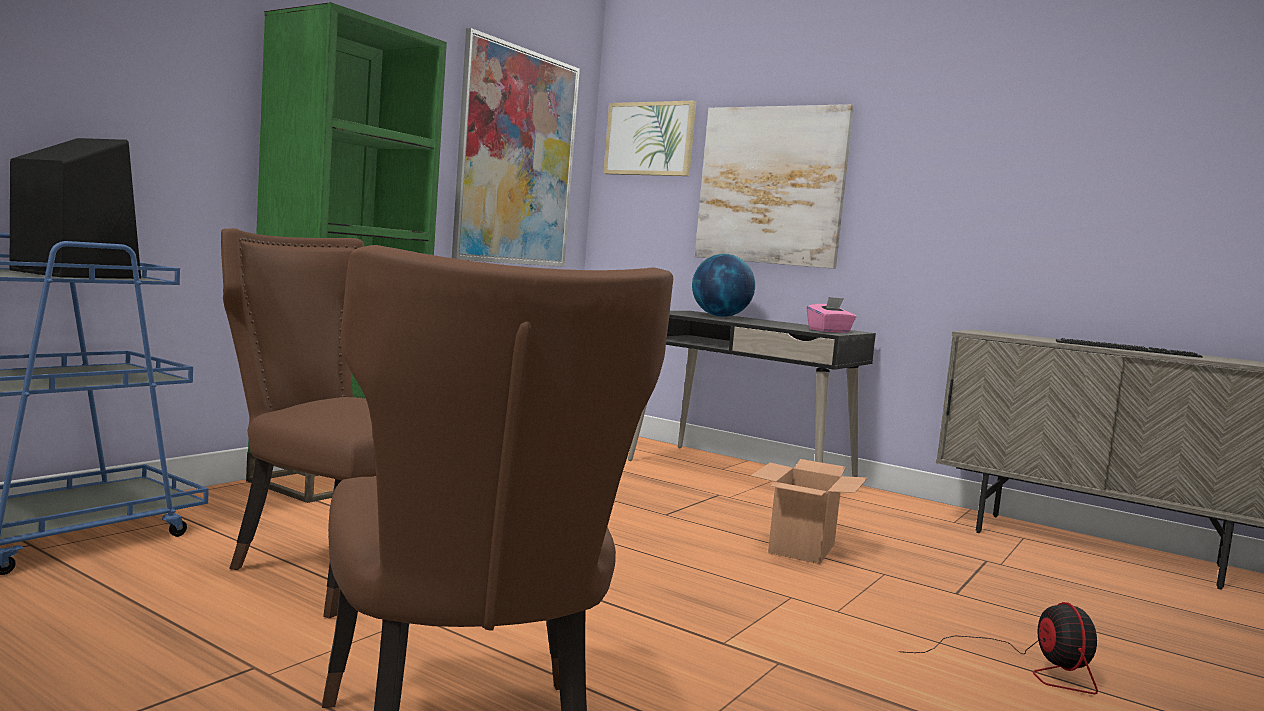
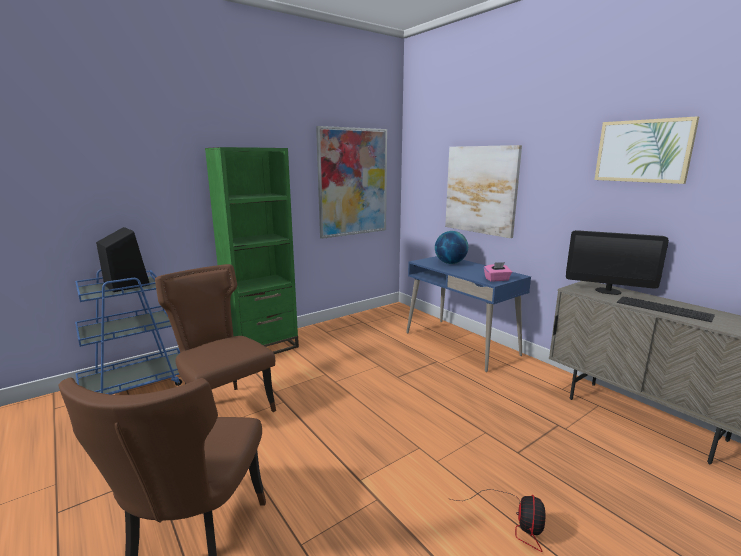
camera: 20 degrees right, 10 degrees up
(649, 139) = (424, 162): picture -> picture (643, 151)
(741, 473) = (461, 343): black desk -> blue desk
(802, 549) = (452, 408): cardboard box -> none
(1026, 336) = (608, 291): none -> monitor

